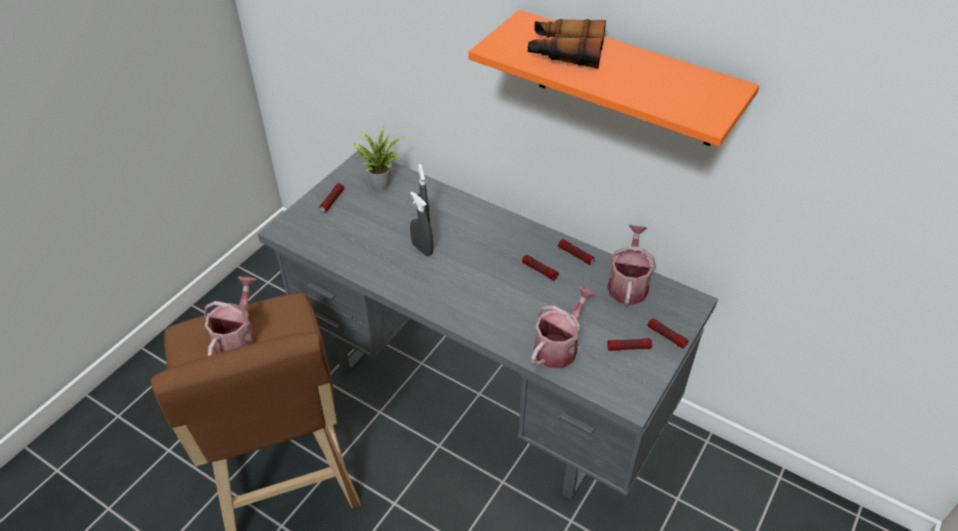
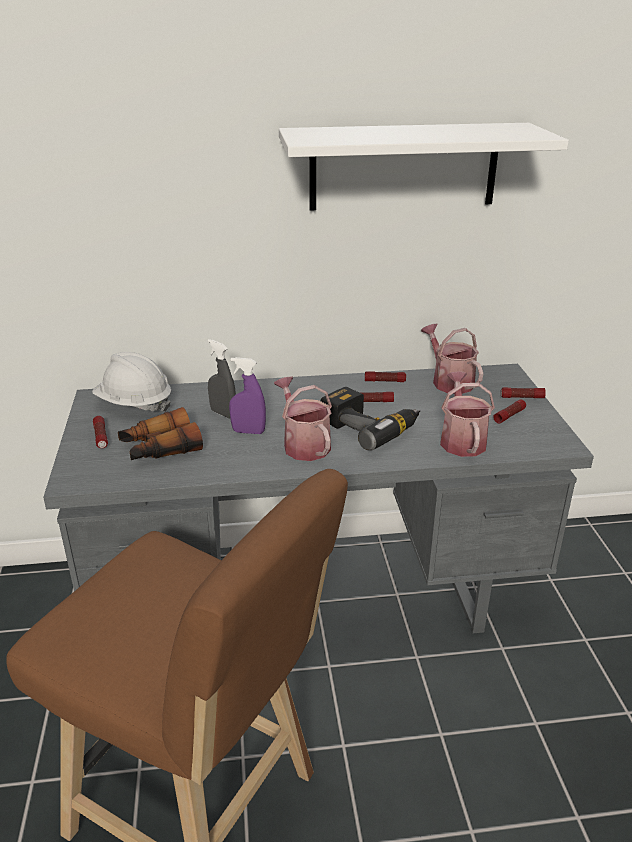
camera: 40 degrees left, 15 degrees down
(238, 338) = (132, 602): watering can -> watering can (303, 444)
(379, 182) = (134, 404): potted plant -> white hard hat
(422, 249) = (248, 432): grey spray bottle -> purple spray bottle
(509, 293) = (370, 426): none -> power drill
(565, 53) = (369, 134): binoculars -> binoculars (160, 448)
(626, 80) = (403, 167): orange shelf -> white shelf

